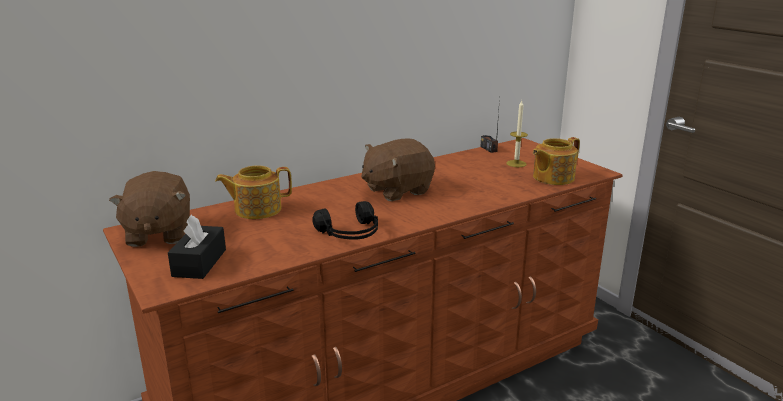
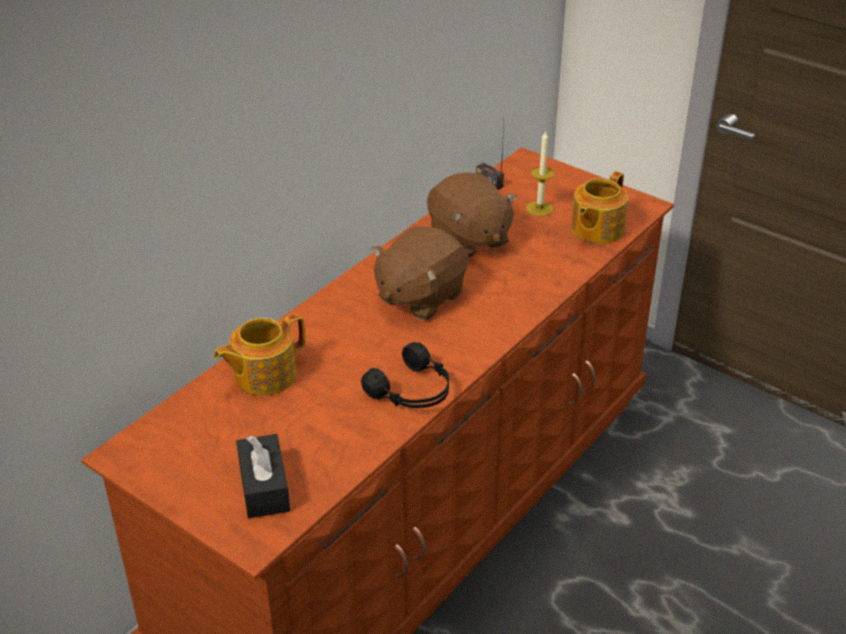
camera: 20 degrees left, 15 degrees up
(158, 234) = (168, 451): brown plush toy -> brown plush toy (468, 240)

